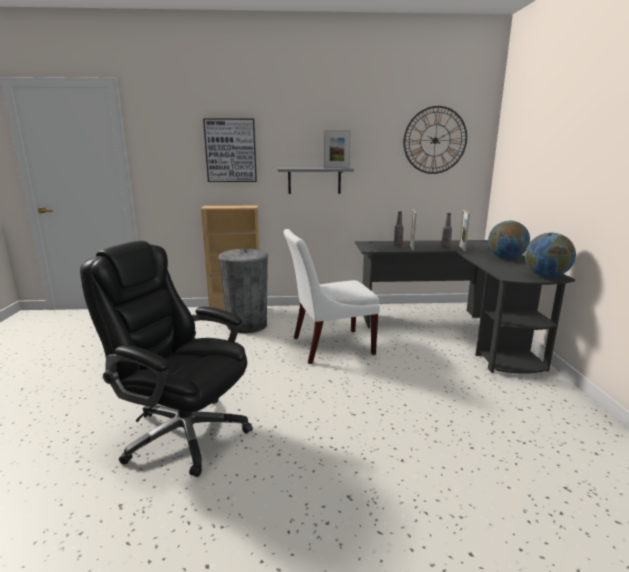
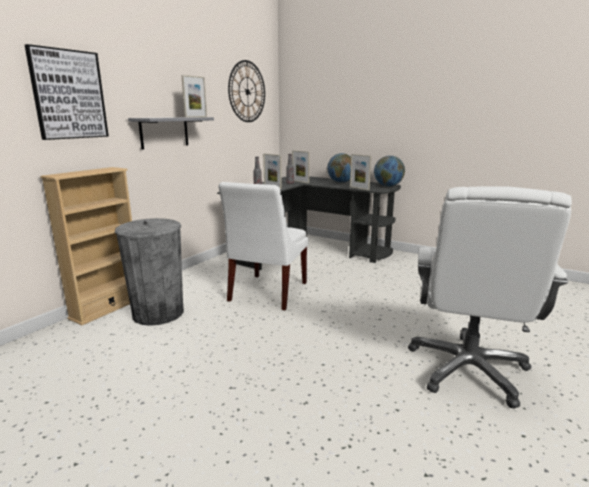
camera: 55 degrees left, 0 degrees up
(184, 433) = (334, 406): black office chair -> none
(307, 499) = (468, 369): none -> white office chair
(493, 269) = (359, 188): none -> picture frame

